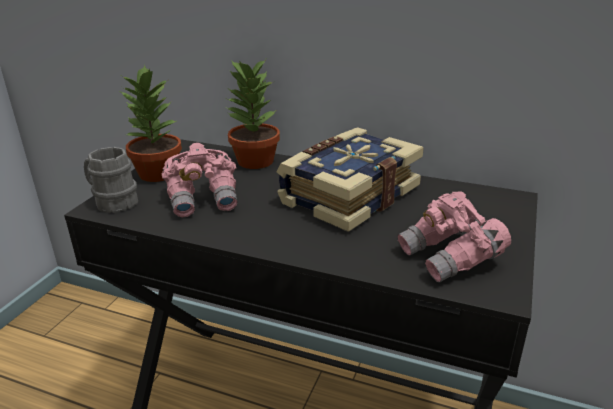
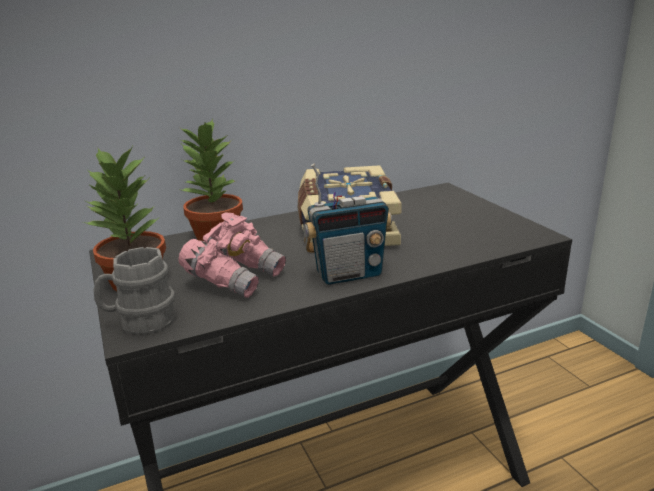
camera: 45 degrees left, 5 degrees down
(268, 236) = (348, 274): none -> radio
(450, 258) = (481, 231): pink binoculars -> none

